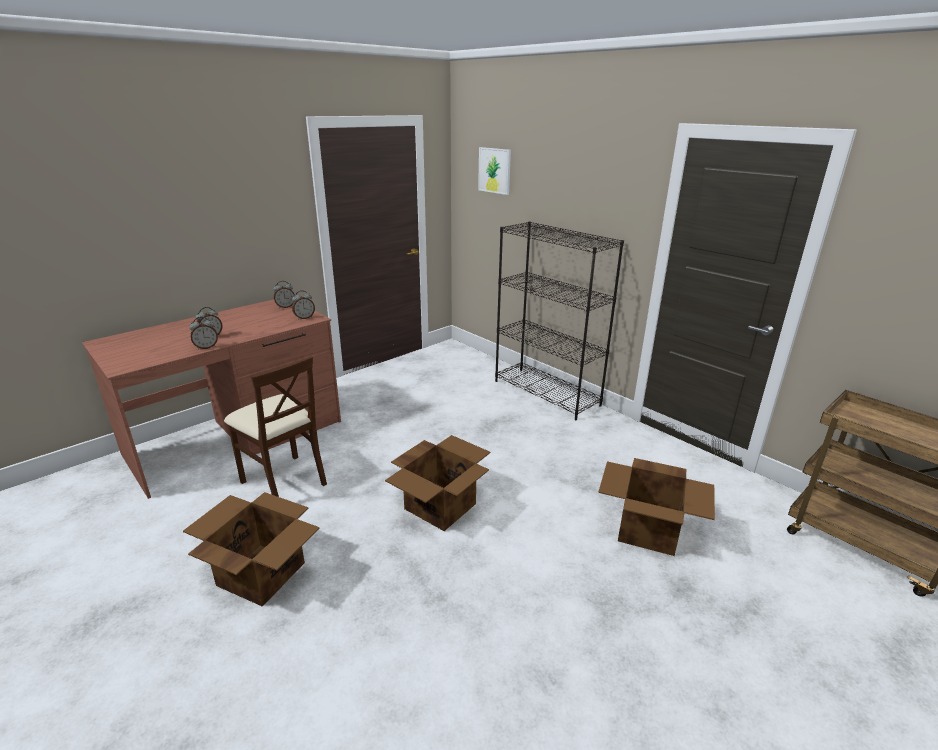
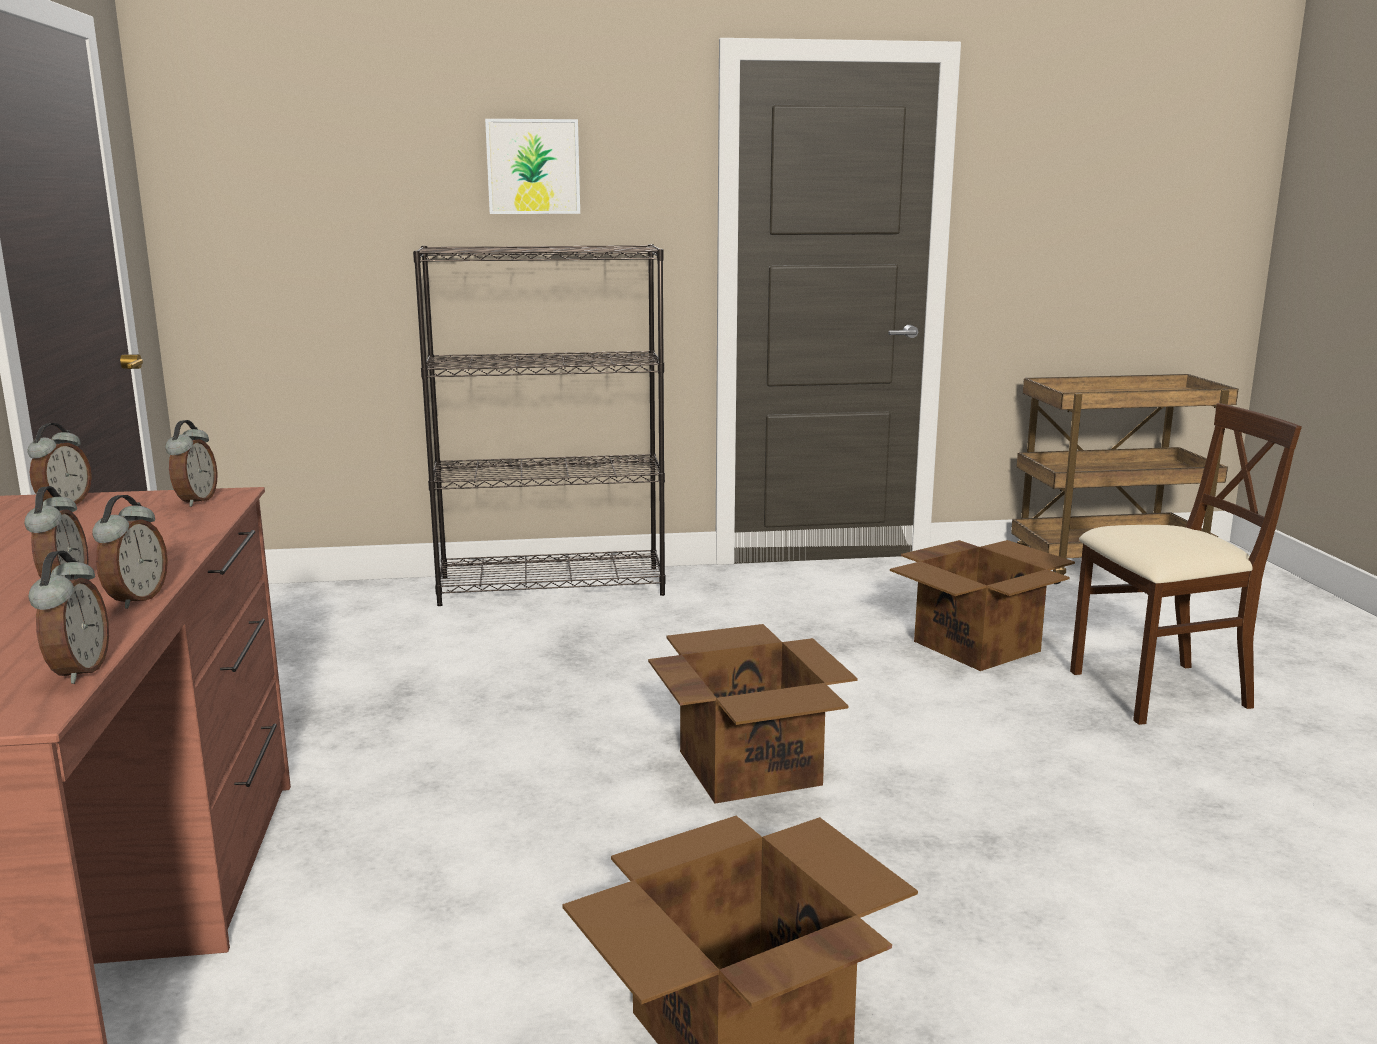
camera: 55 degrees left, 10 degrees down
(148, 363) = (77, 672): none -> alarm clock
(284, 481) = (420, 922): beige chair -> beige chair (1158, 691)
(494, 170) = (297, 149): picture -> picture (533, 167)

